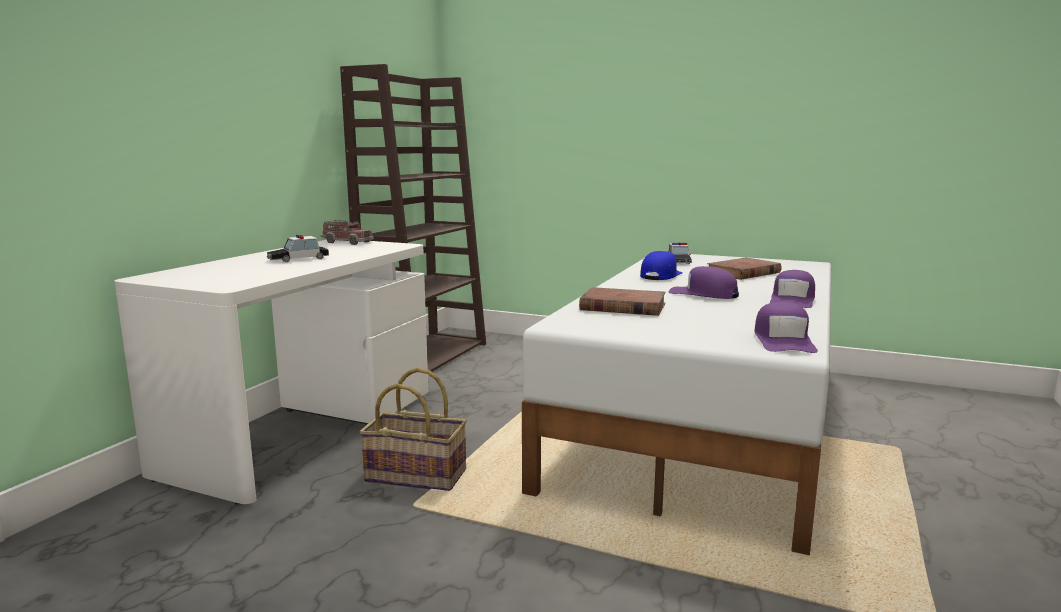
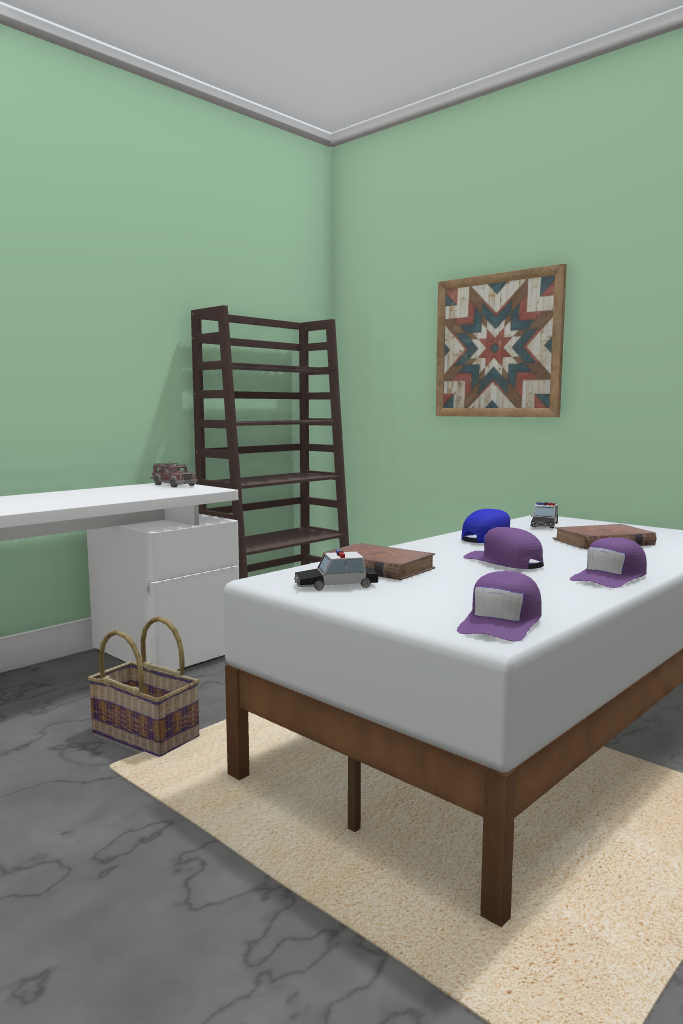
camera: 20 degrees right, 5 degrees down
(298, 259) = (89, 496): toy car -> toy car (335, 585)
(616, 108) = (497, 346): none -> picture

